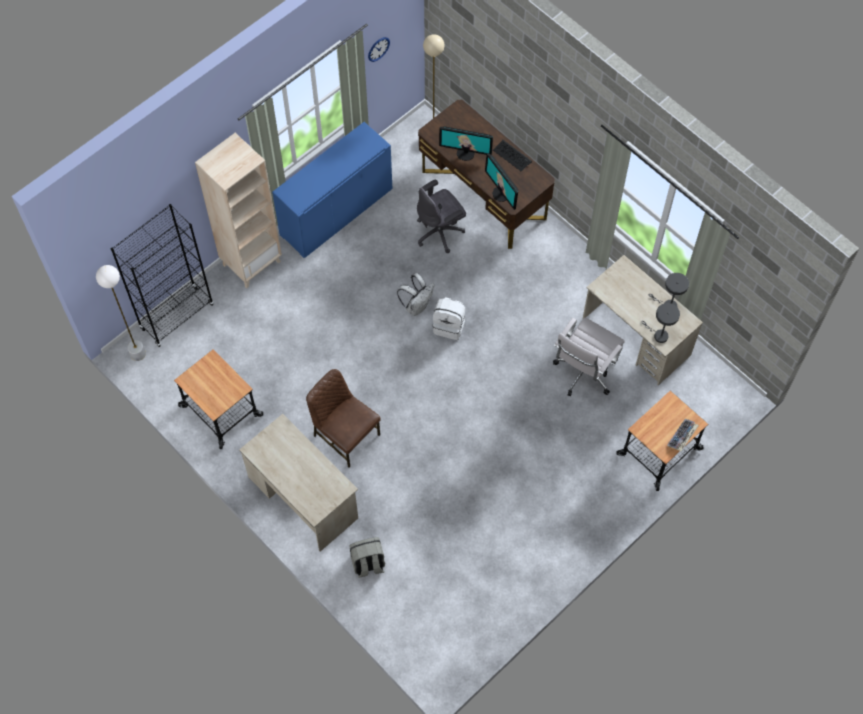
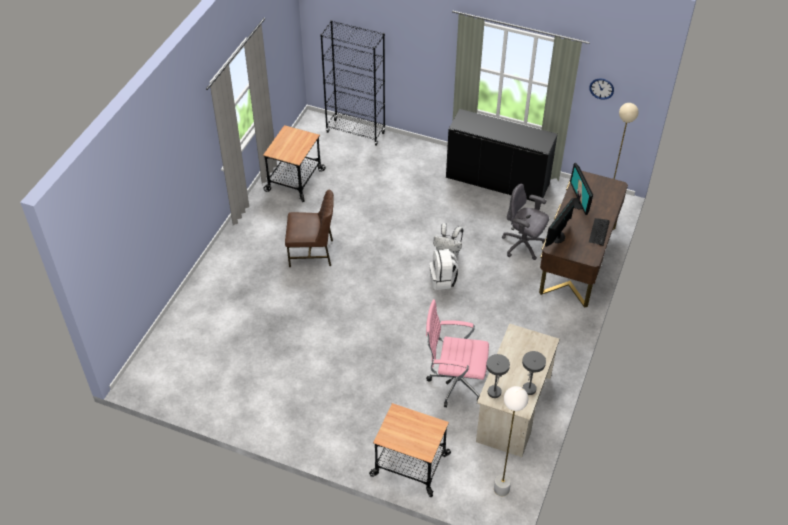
camera: 65 degrees right, 15 degrees down
(138, 354) = (315, 125): white floor lamp -> white floor lamp (501, 489)
(251, 262) = (423, 153): beige bookcase -> none
(303, 497) = (249, 248): beige desk -> none
(336, 212) = (497, 181): blue cabinet -> black cabinet
(345, 435) = (312, 253): brown chair -> brown chair turned 75 degrees clockwise
(368, 564) = (212, 304): grey backpack -> none
(583, 373) = (454, 383): white office chair -> pink office chair
(682, 437) = (406, 446): keyboard -> none

